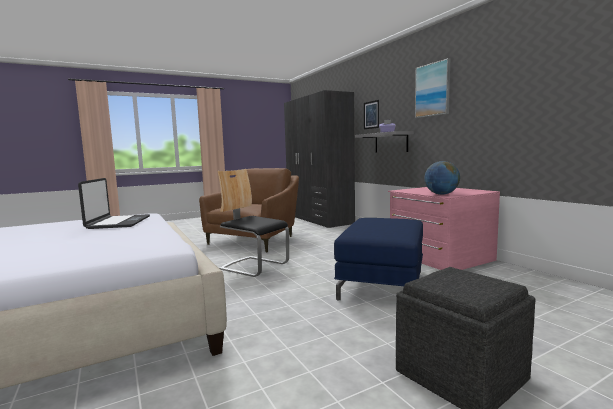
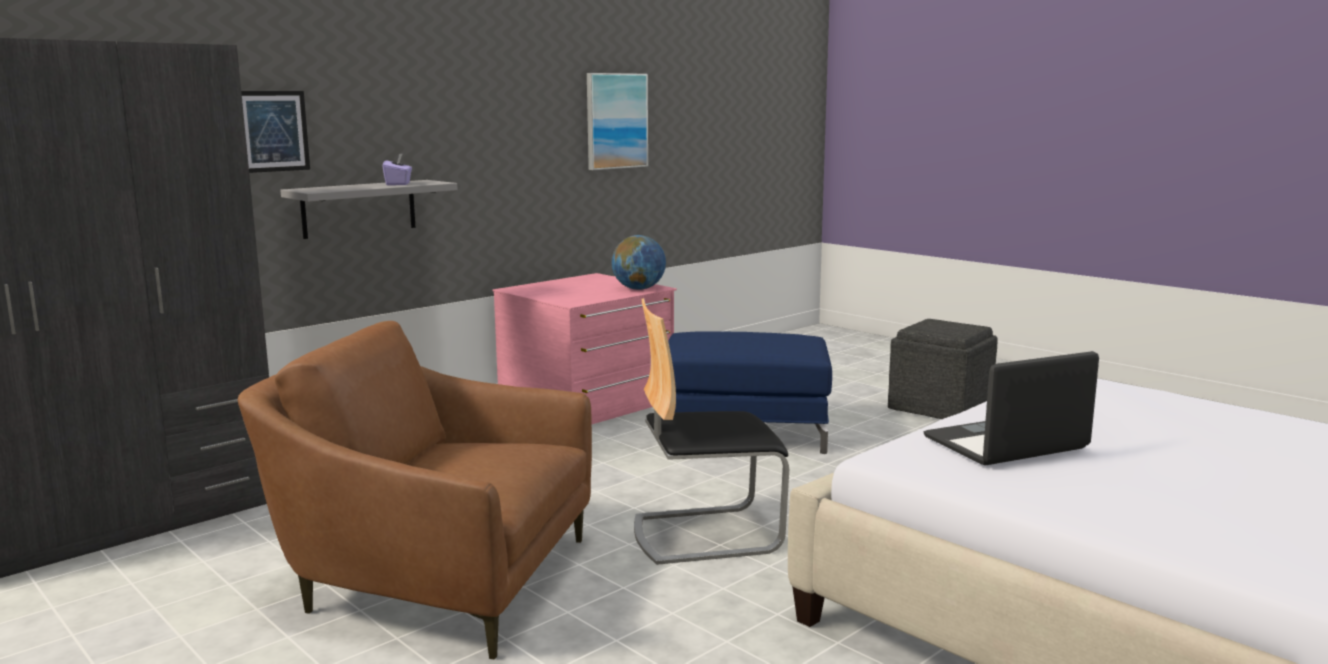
camera: 105 degrees left, 5 degrees up
(254, 266) = (705, 533): chair -> chair turned 60 degrees clockwise
(432, 90) = (468, 95): picture -> picture (616, 121)

